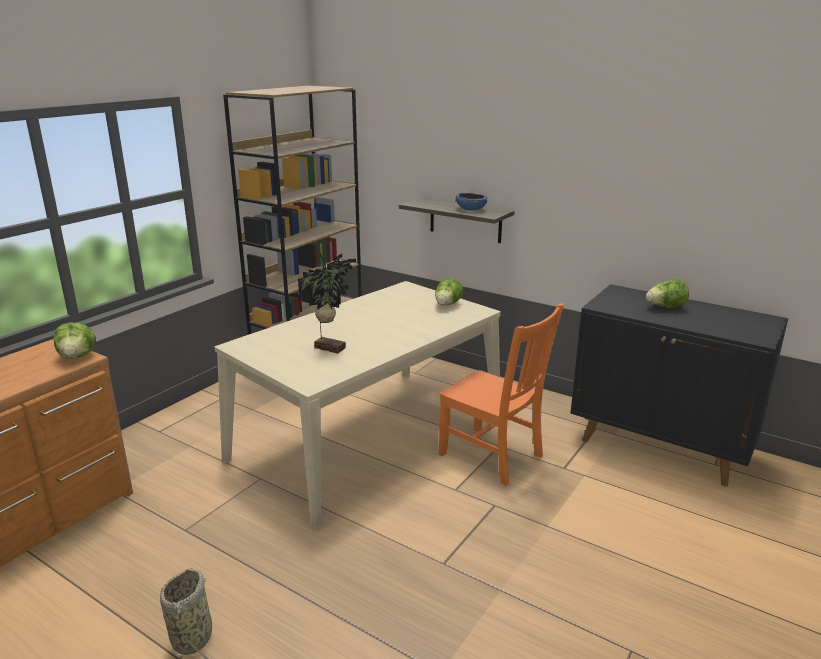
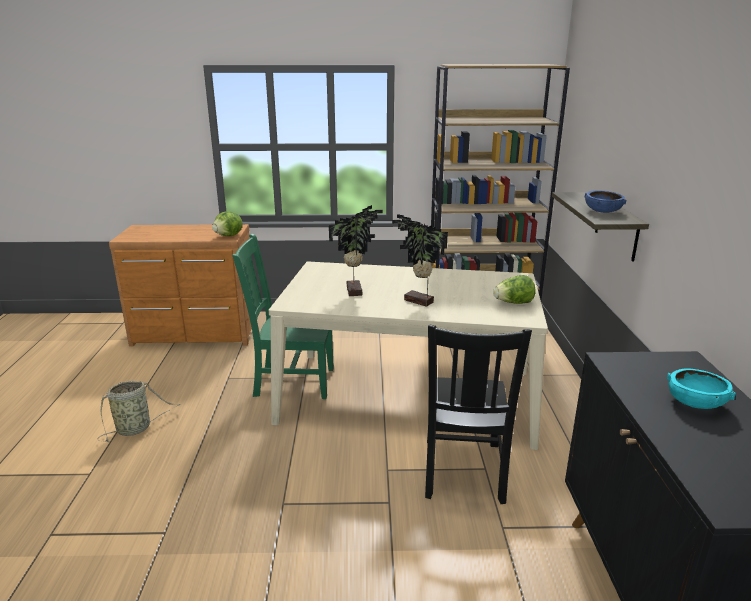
camera: 55 degrees right, 0 degrees up
(256, 489) = (291, 381): none -> green chair
(395, 332) = (418, 302): none -> potted plant
(493, 456) = (463, 472): orange chair -> black chair
(665, 307) = (695, 402): lettuce -> turquoise bowl

